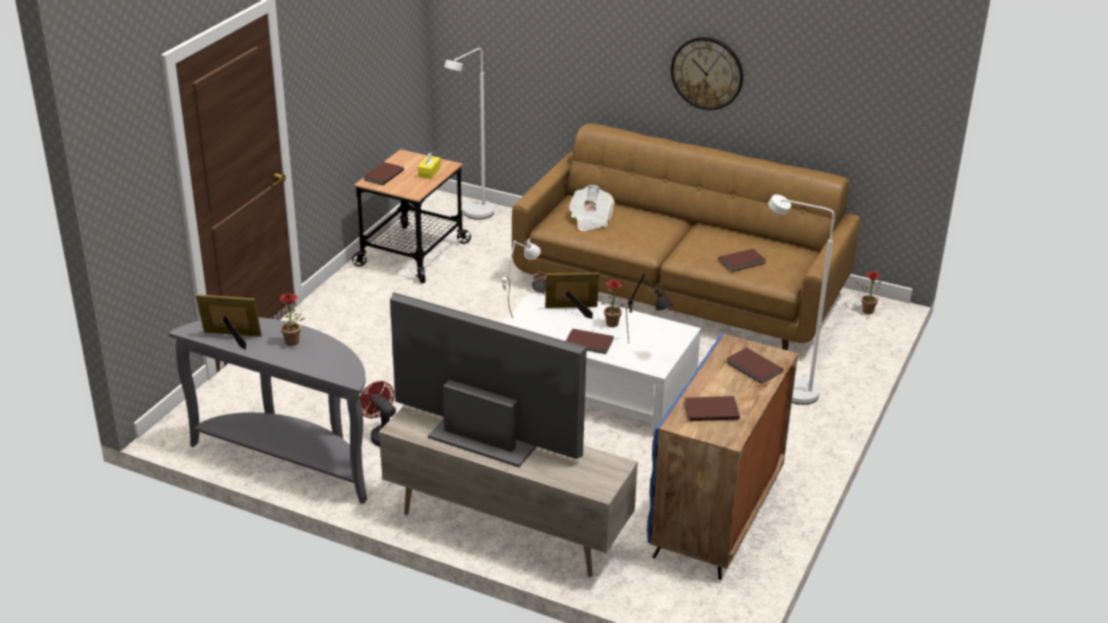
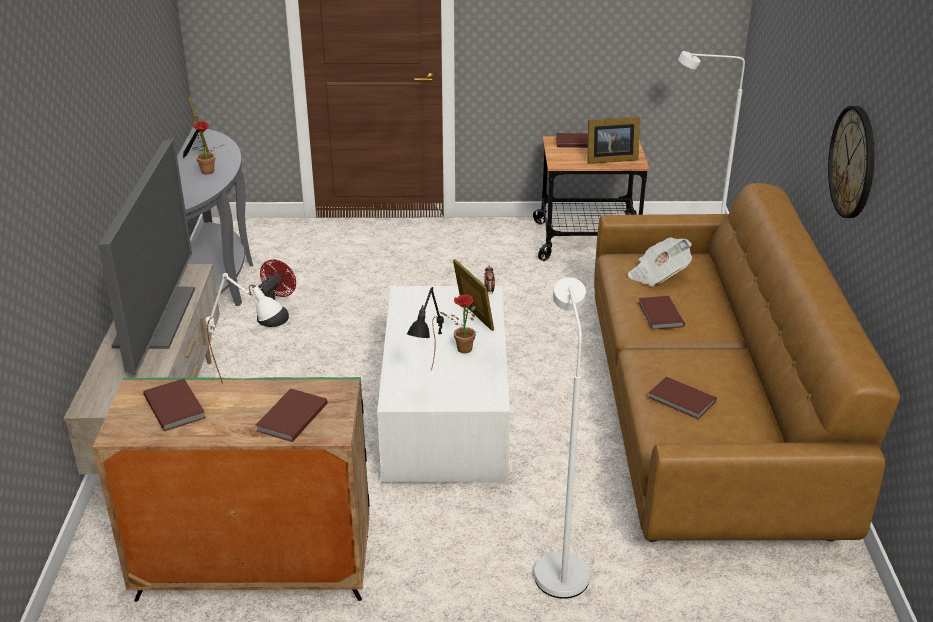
camera: 65 degrees right, 0 degrees up
(429, 172) = (609, 159): yellow tissue box -> picture frame
(519, 308) = (447, 288): white table lamp -> white table lamp (252, 381)
(589, 343) = (411, 345): brown book -> brown book (659, 315)
(717, 516) = (253, 567): blue cabinet -> green cabinet
(865, 311) = (832, 597): potted plant -> none

